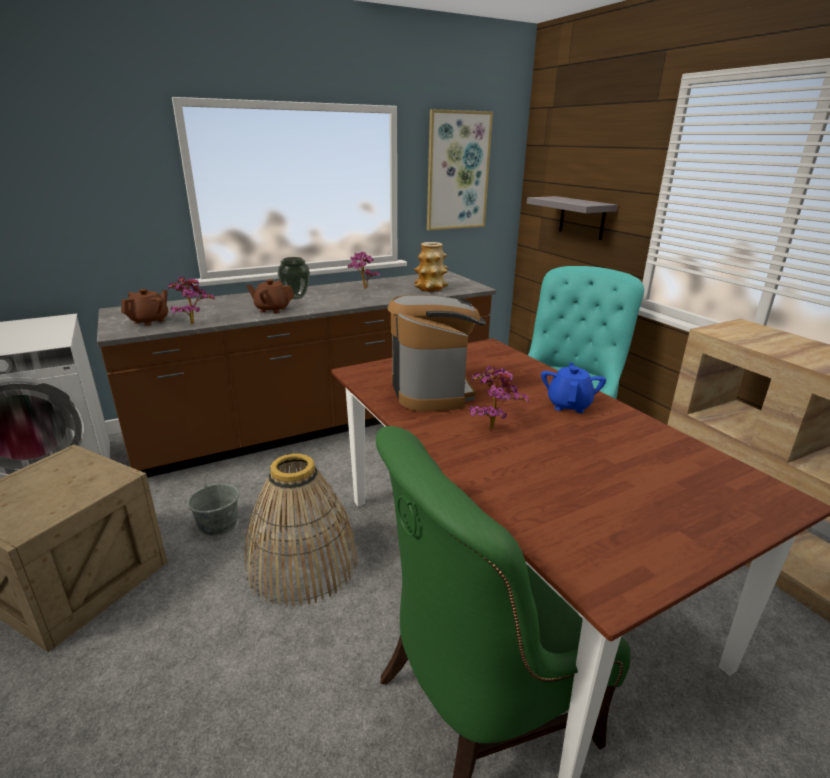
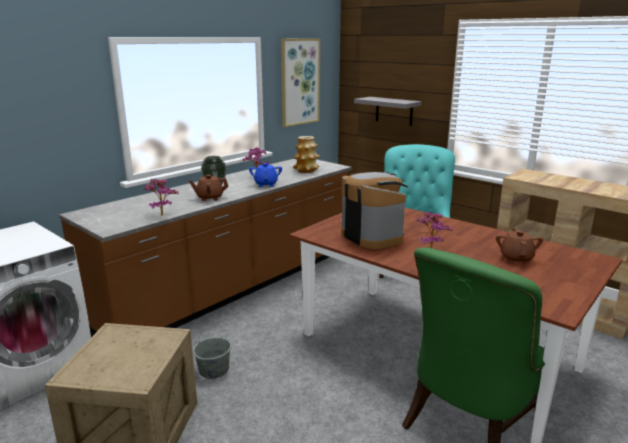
camera: 20 degrees left, 5 degrees down
(150, 321) = (123, 218): brown teapot -> brown teapot (516, 259)
(302, 563) = (298, 379): basket -> none
(569, 405) = (459, 232): blue teapot -> blue teapot (266, 184)

